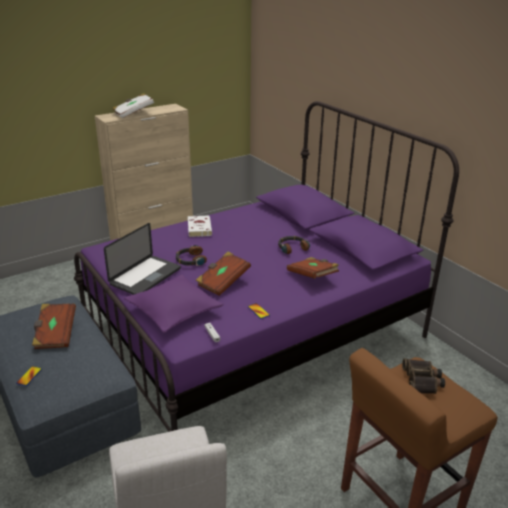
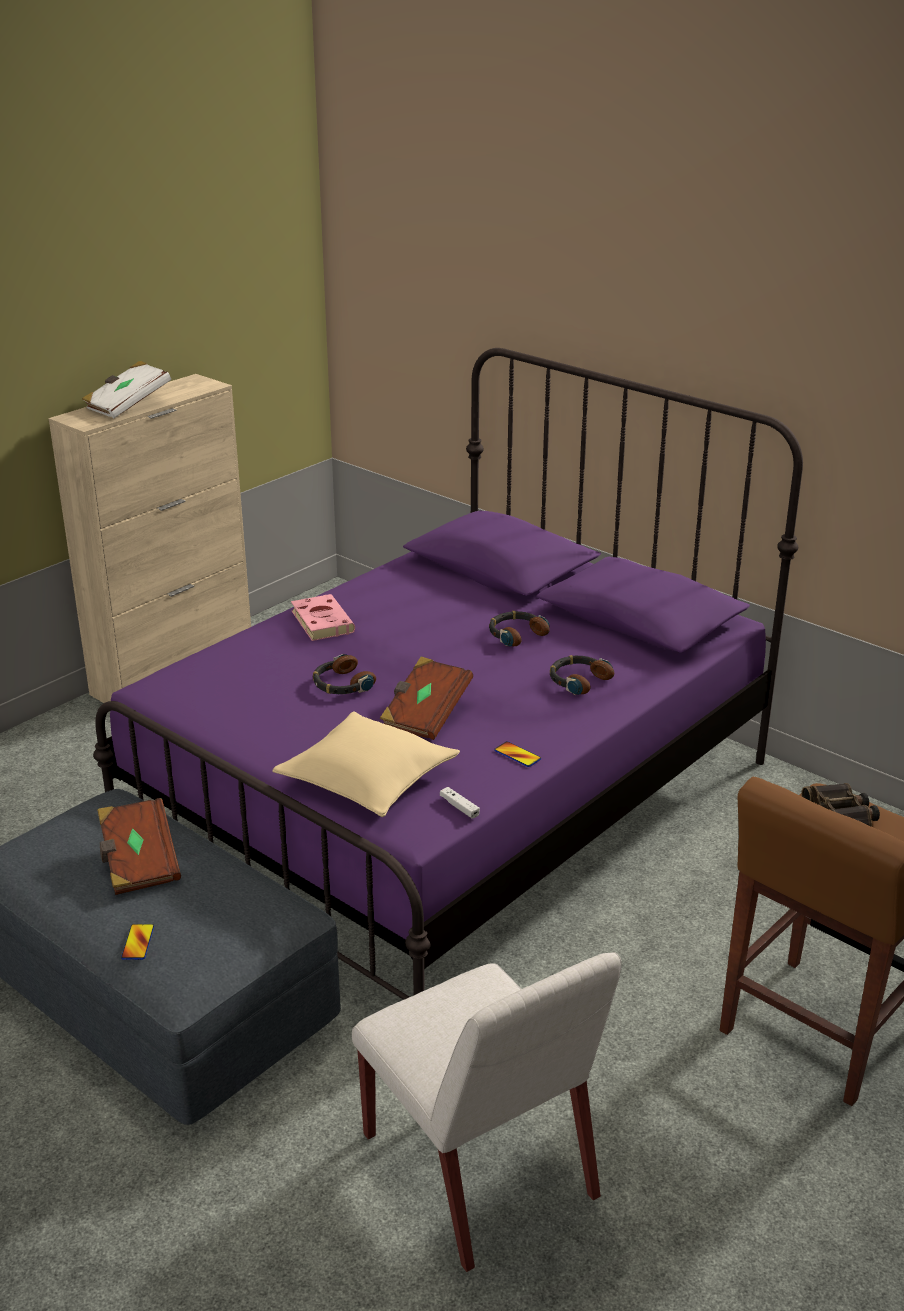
camera: 15 degrees left, 0 degrees up
(145, 276) = (277, 727): laptop -> none
(174, 311) = (367, 779): purple pillow -> beige pillow
(199, 228) = (321, 621): white book -> pink book
(312, 276) = (578, 680): brown book -> headphones

